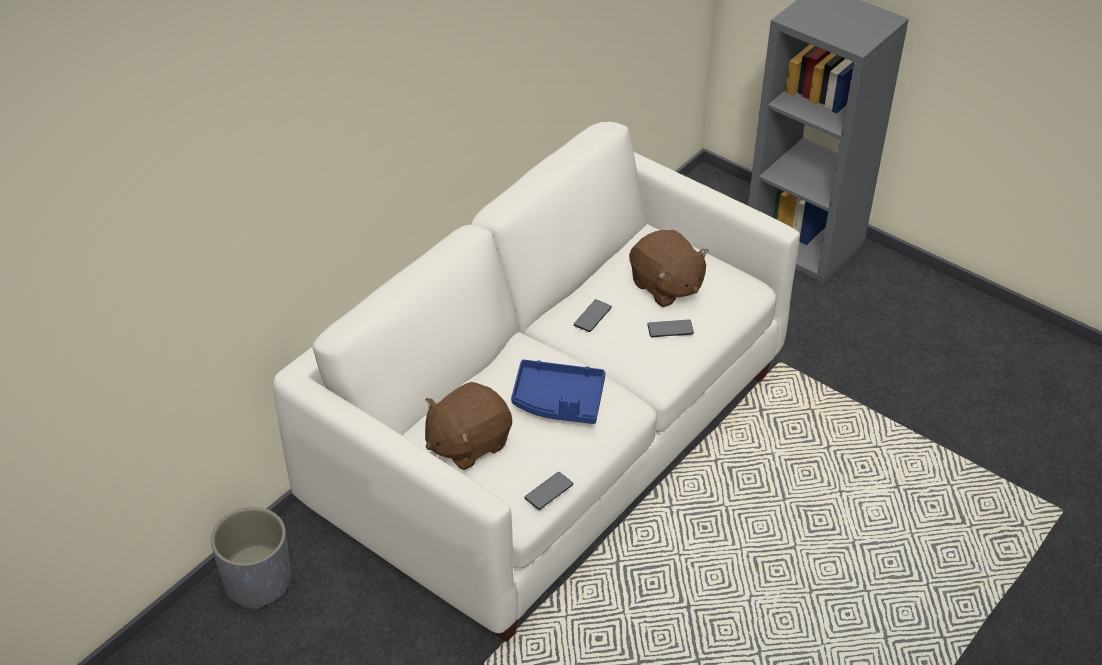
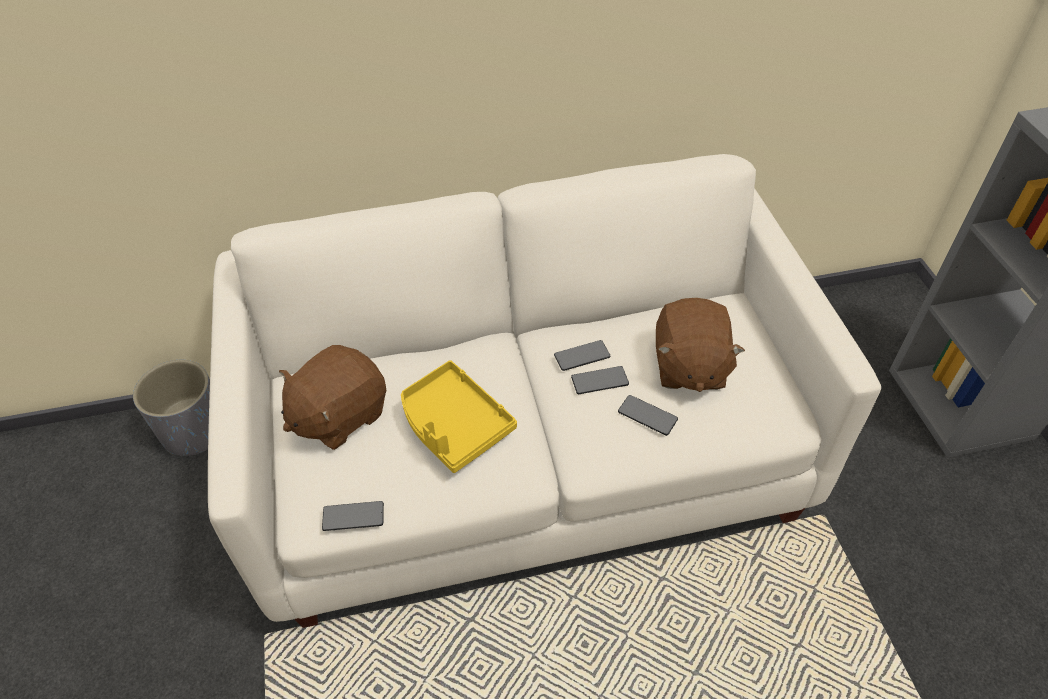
camera: 40 degrees right, 5 degrees up
(467, 443) = (339, 415): brown plush toy -> brown plush toy turned 45 degrees counterclockwise
(558, 401) = (454, 425): blue tray -> yellow tray
(620, 325) = (600, 381): none -> phone

